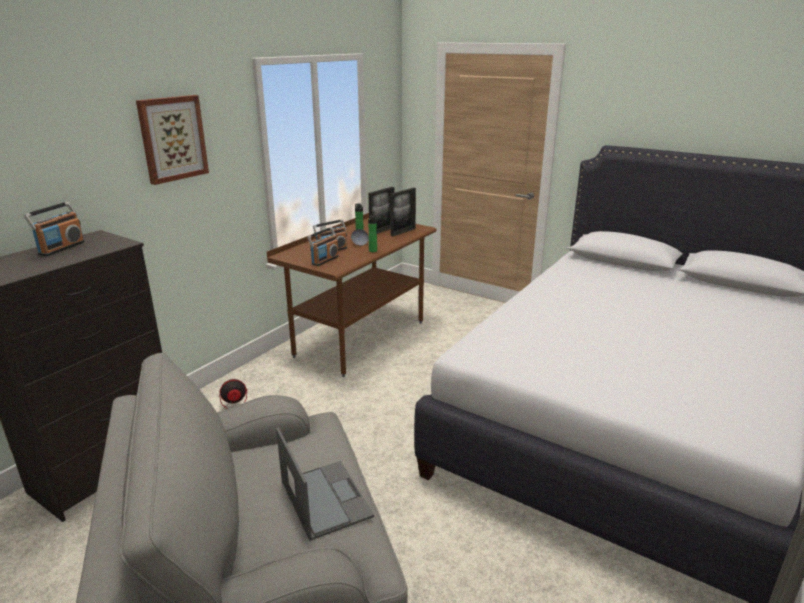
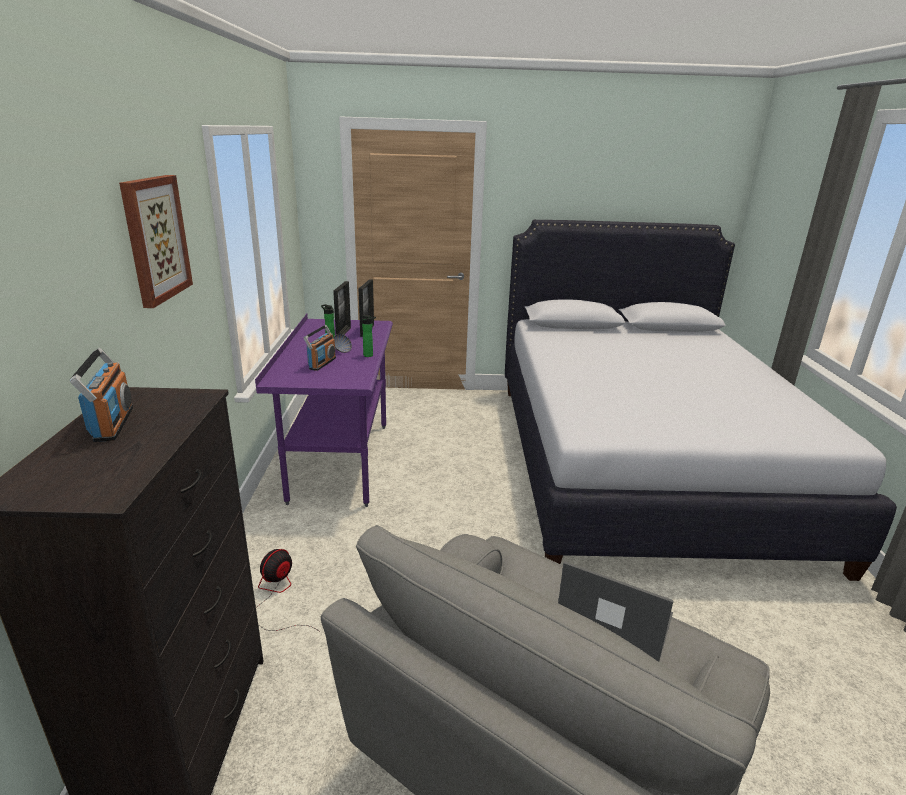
camera: 35 degrees left, 0 degrees up
(325, 260) = (332, 375): radio -> none
(360, 339) = (340, 461): brown desk -> purple desk

